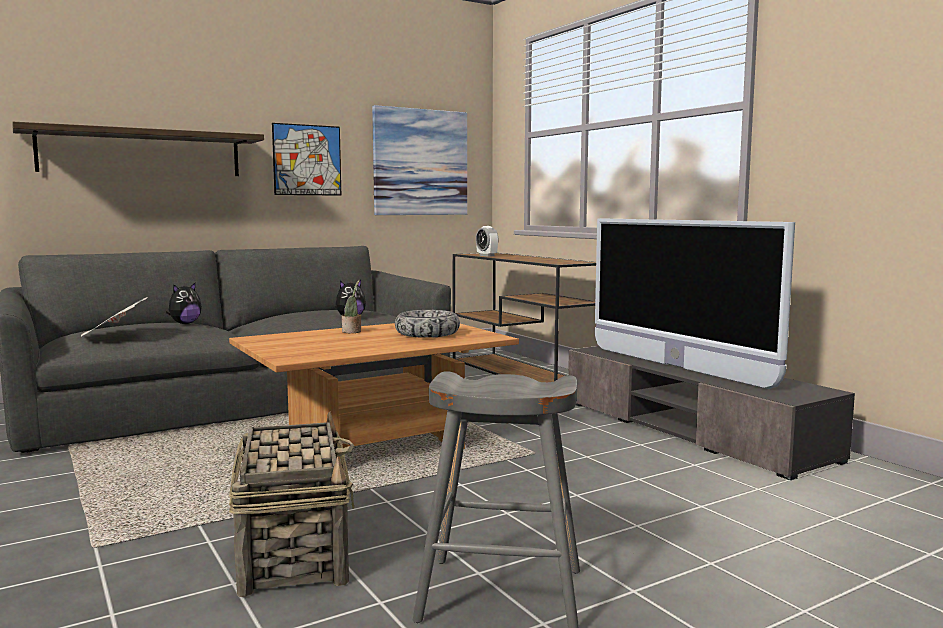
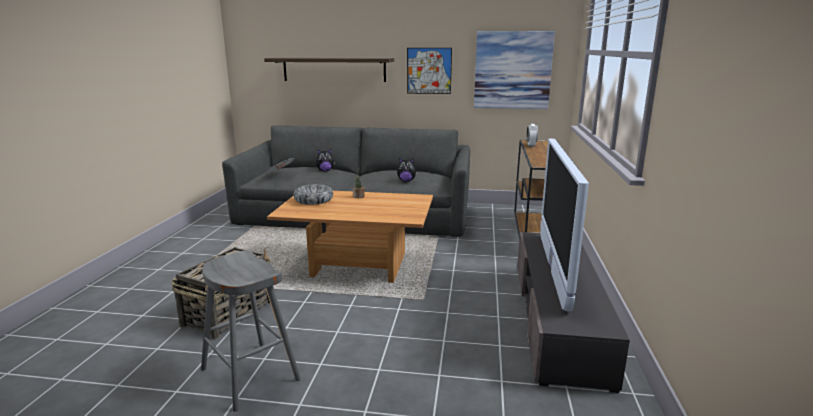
camera: 40 degrees right, 10 degrees up
(427, 334) = (387, 207): bowl -> bowl (314, 200)

